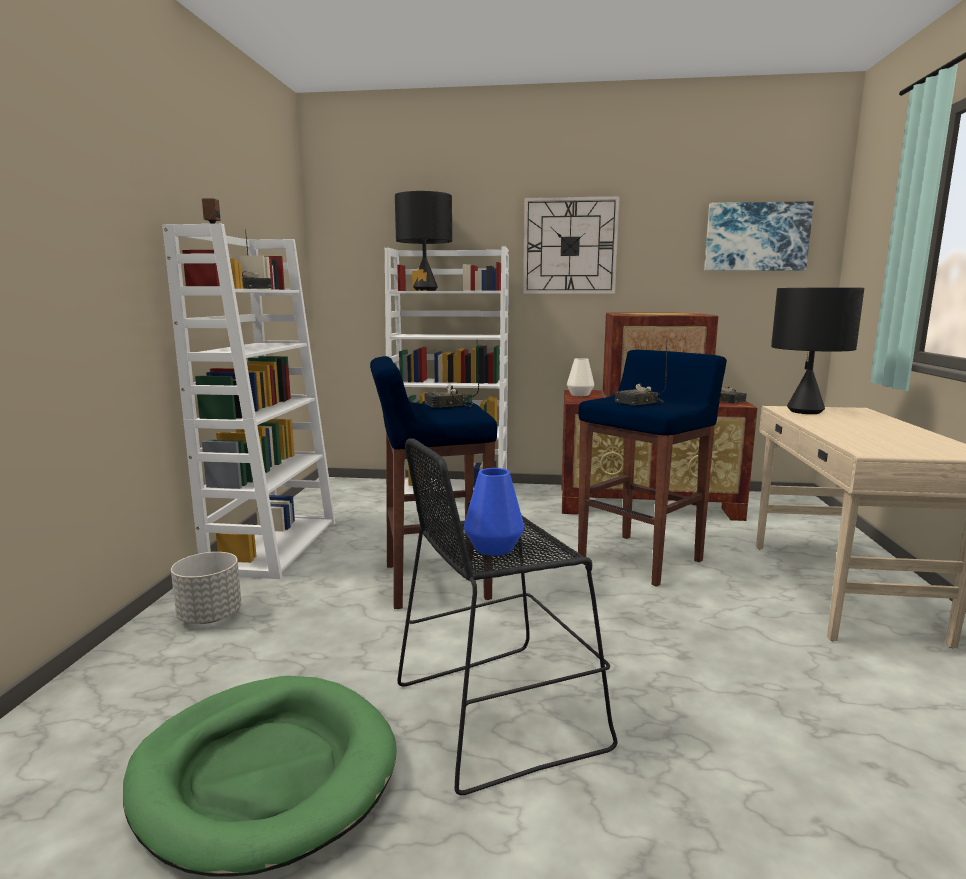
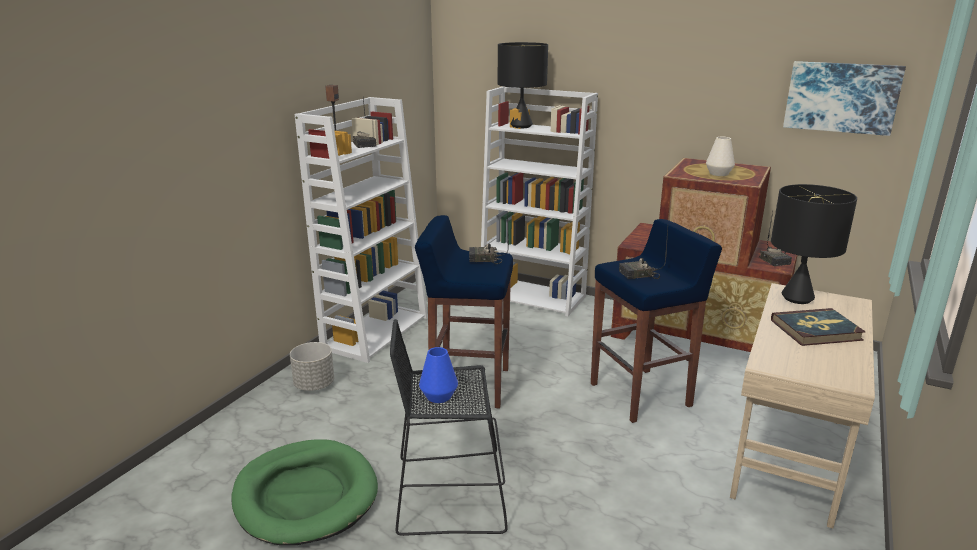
camera: 20 degrees right, 10 degrees up
(570, 246) = (655, 93): wall clock -> none
(580, 395) = (644, 234): white vase -> white vase (718, 174)
(863, 427) = (816, 330): none -> book

